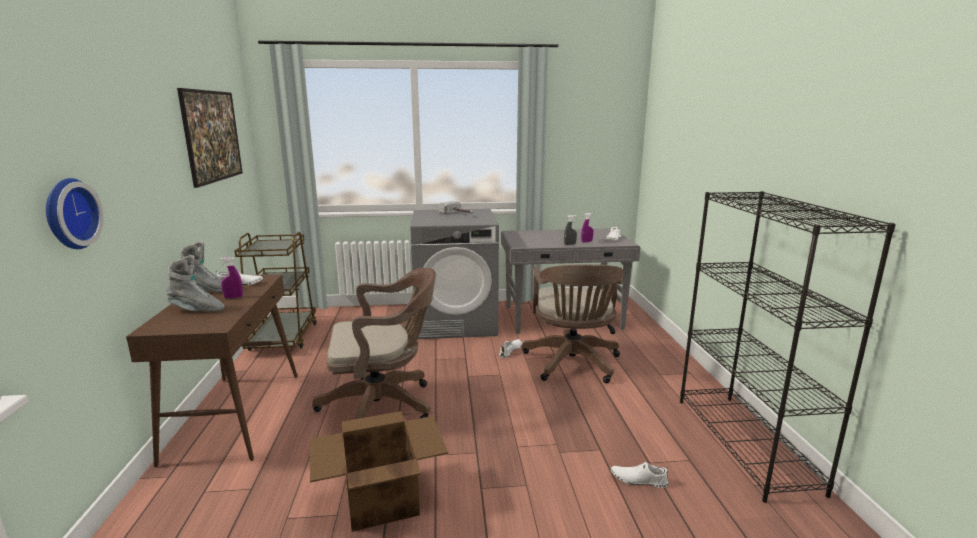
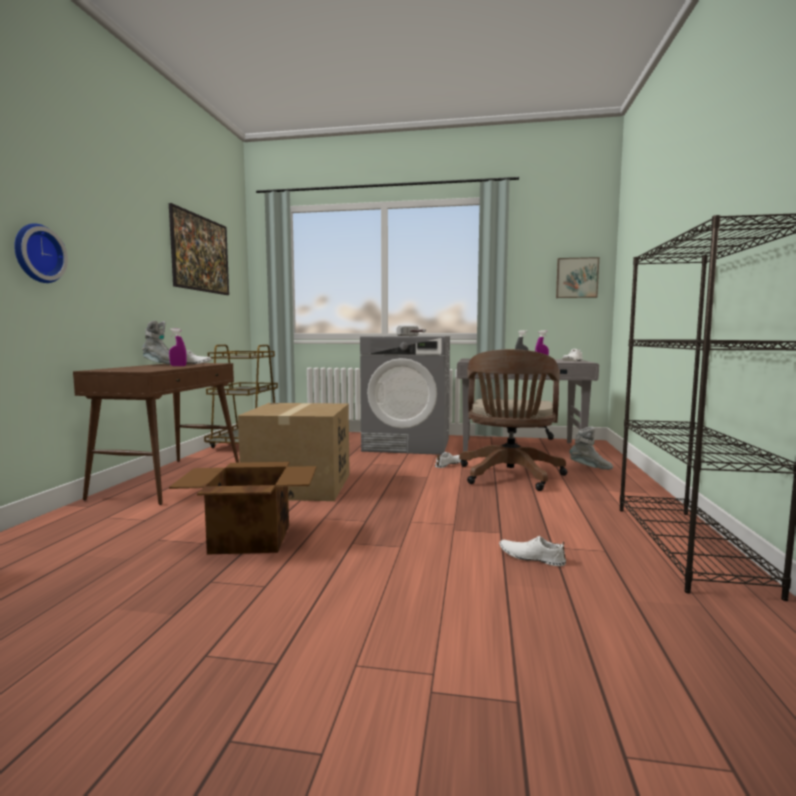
camera: 15 degrees right, 10 degrees down
(196, 310) = (141, 367): grey boot -> grey boot (590, 468)
(384, 406) = (300, 486): brown office chair -> cardboard box
(609, 147) = (576, 278): none -> picture

